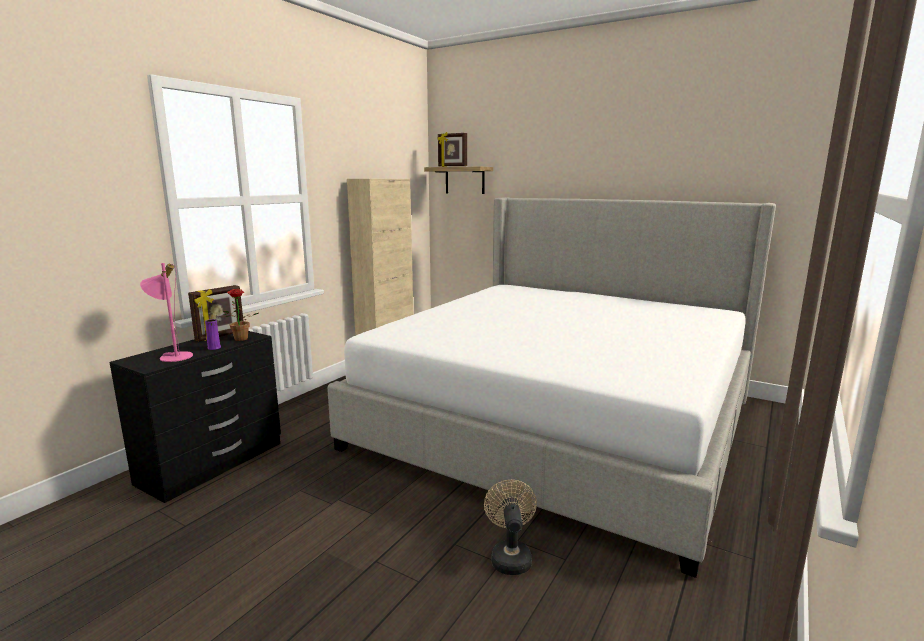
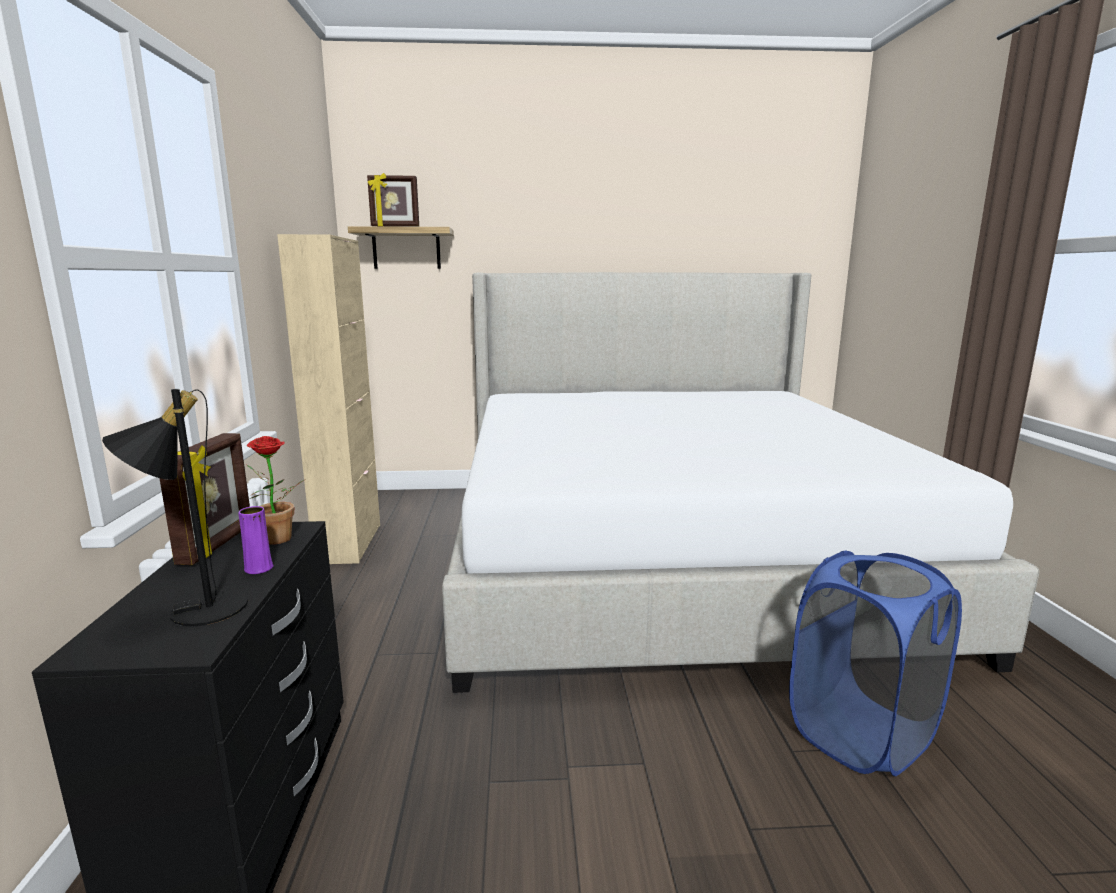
camera: 35 degrees left, 0 degrees up
(173, 356) = (194, 608): pink table lamp -> black table lamp
(510, 556) = (861, 734): beige fan -> blue laundry basket

